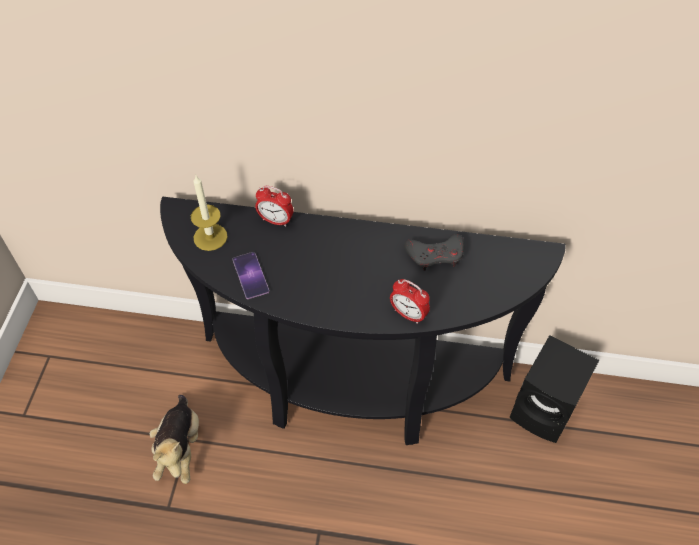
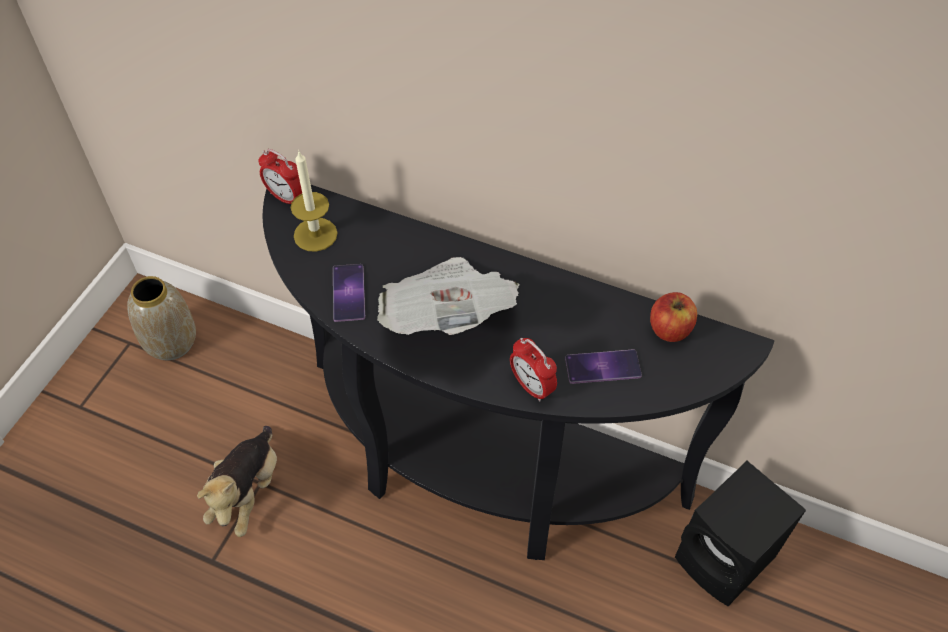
camera: 15 degrees right, 0 degrees up
(83, 348) = (171, 343): none -> vase
(276, 220) = (402, 231): alarm clock -> alarm clock (286, 197)
(330, 278) = (447, 317): none -> newspaper
(435, 255) = (593, 317): grey game controller -> none
(454, 288) = (602, 367): none -> phone
(491, 251) = (669, 329): none -> apple

